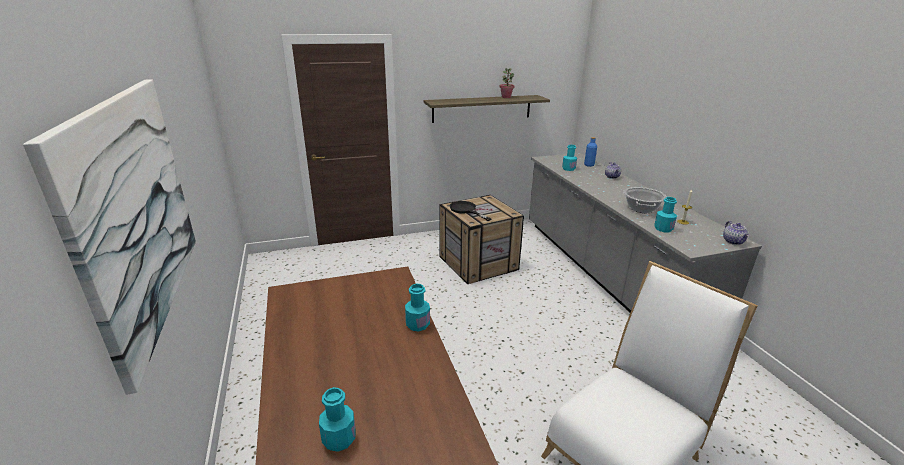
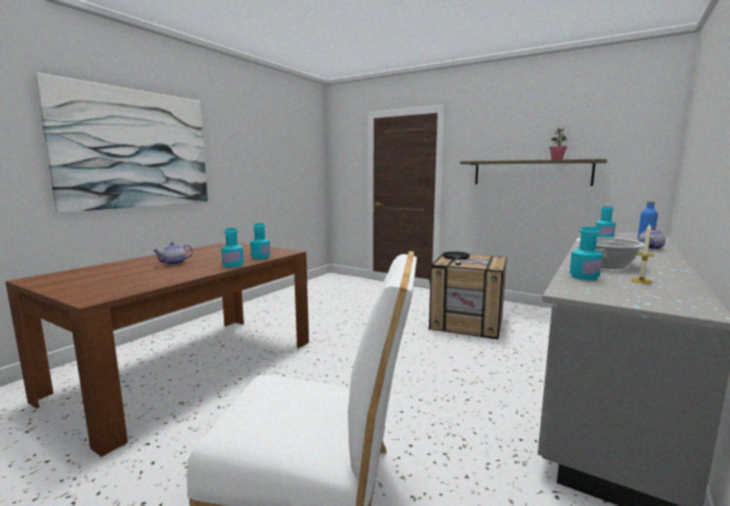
camera: 50 degrees right, 15 degrees down
(339, 439) = (93, 276): turquoise bottle -> turquoise bottle (260, 257)
(733, 241) = (680, 307): teapot -> teapot (174, 263)

